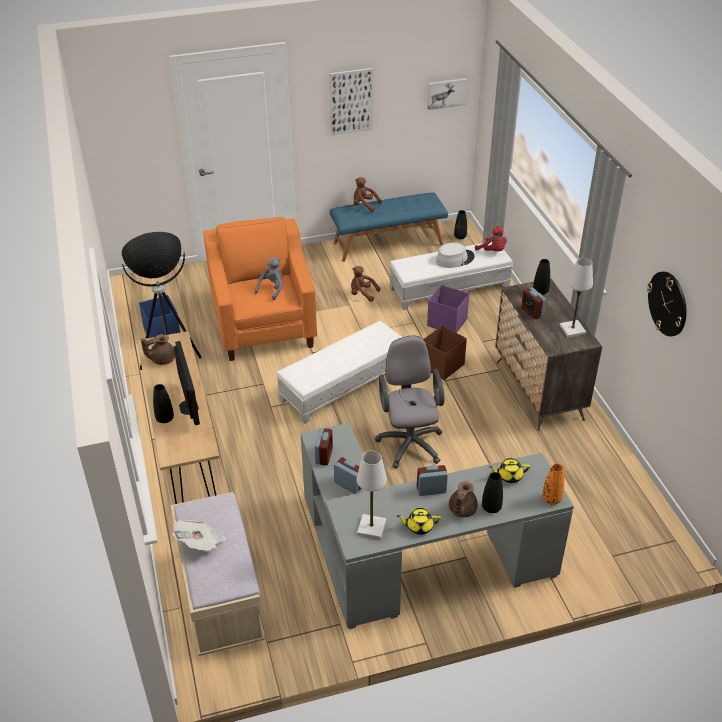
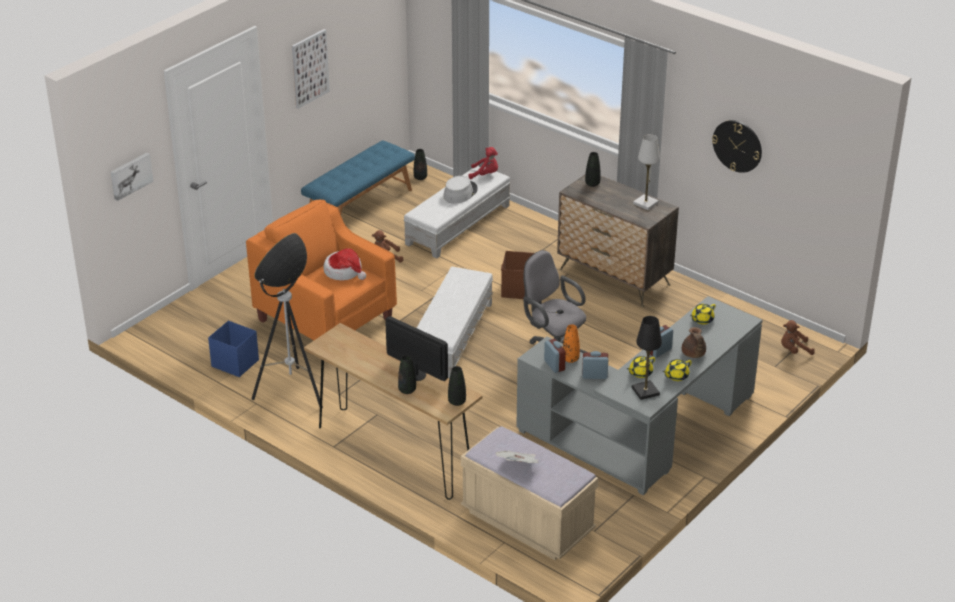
camera: 35 degrees left, 5 degrees down
(161, 359) = (346, 352): brown teapot -> none
(272, 289) = (344, 271): grey plush toy -> hat
(364, 205) = (334, 173): brown plush toy -> brown plush toy (794, 350)
(371, 527) = (645, 391): white table lamp -> black table lamp
(387, 505) = (640, 373): none -> yellow teapot
(446, 93) = (382, 34): picture -> picture (130, 175)
(447, 323) = (487, 254): purple storage box -> none
(491, 508) = (711, 344): black vase -> black vase (457, 402)
(532, 312) = (602, 202): alarm clock -> none
(551, 499) = (744, 321): orange vase -> orange vase (570, 359)

